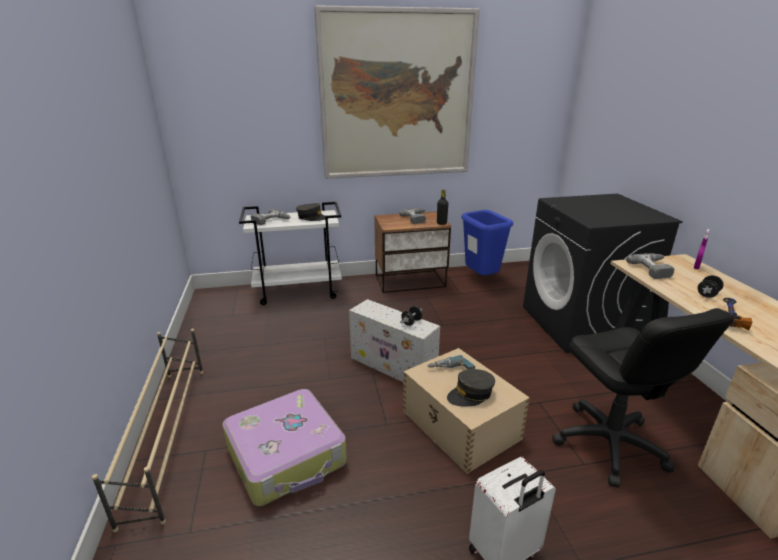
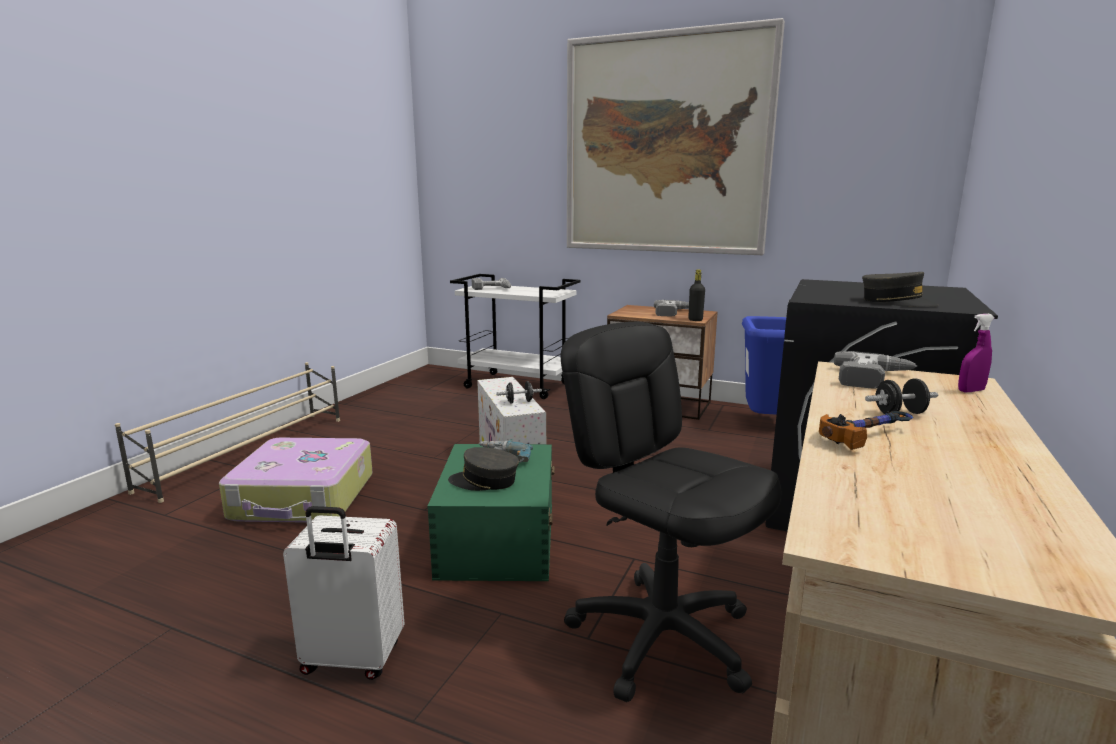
camera: 35 degrees right, 10 degrees down
(312, 217) = (537, 291): grey cap -> grey cap (896, 302)
(461, 425) = (497, 540): beige storage box -> green storage box
(609, 444) = (662, 637): black office chair -> black office chair turned 120 degrees clockwise

